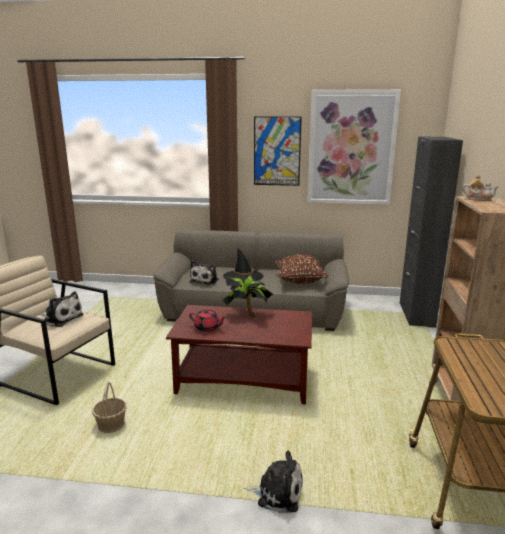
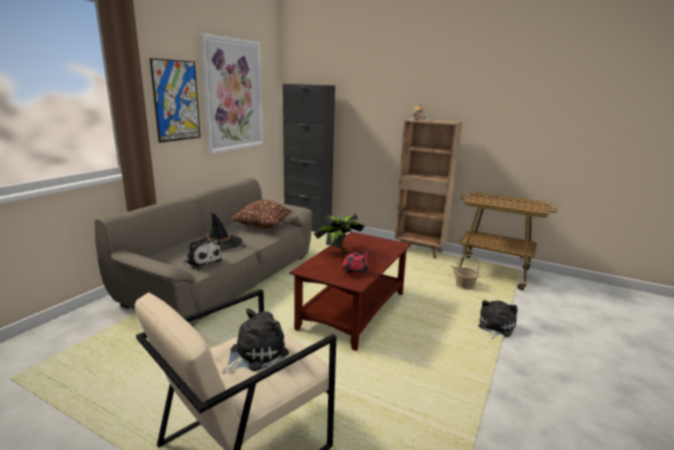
camera: 70 degrees left, 0 degrees up
(111, 425) = (392, 399): basket -> basket (464, 285)

